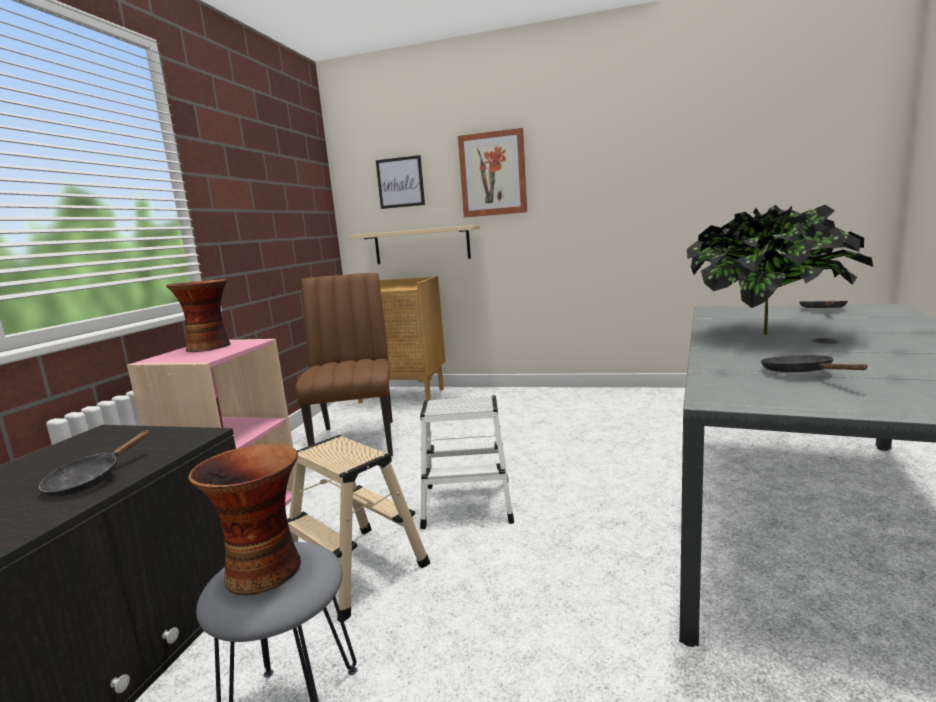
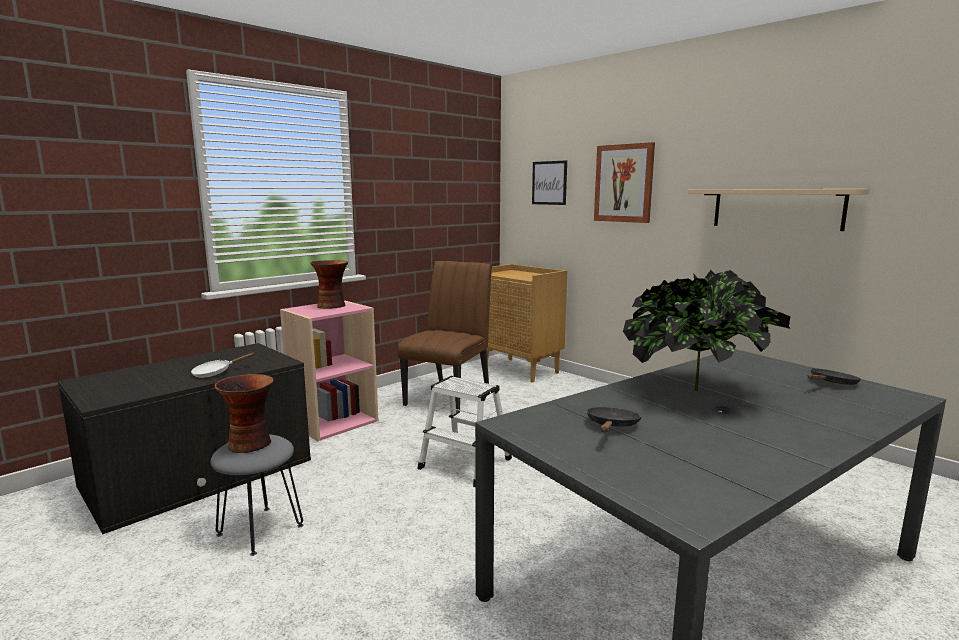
camera: 30 degrees right, 0 degrees up
(90, 480) = (216, 373): black frying pan -> white frying pan
(356, 569) = (357, 477): beige step ladder -> none
(421, 245) = (559, 240): beige shelf -> beige shelf (776, 208)

